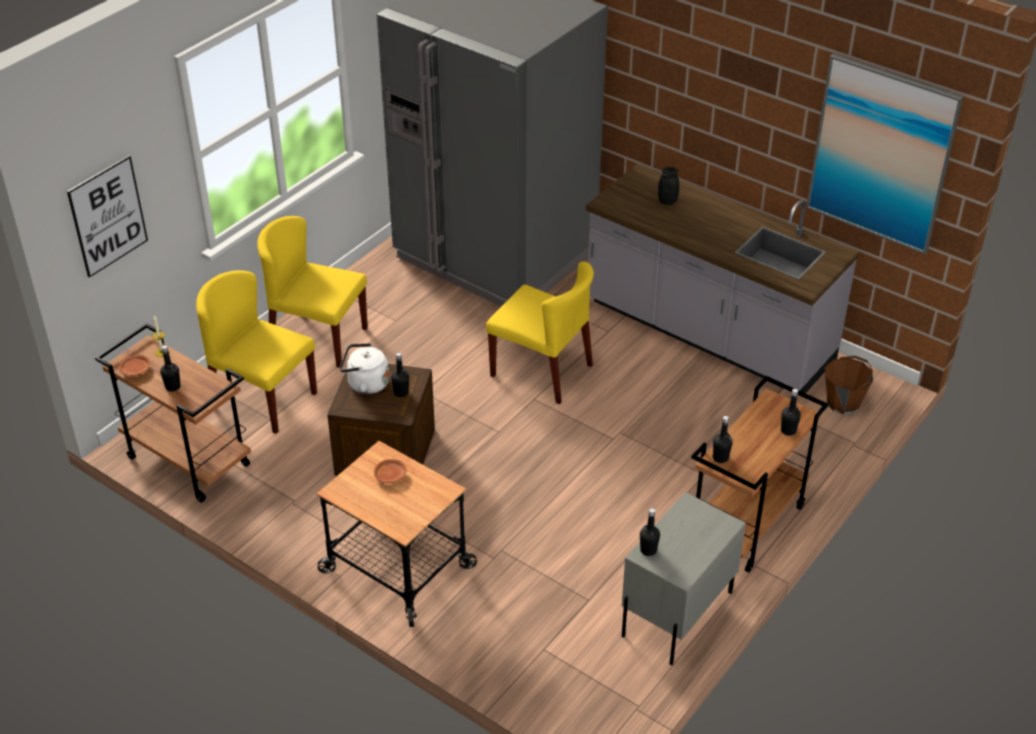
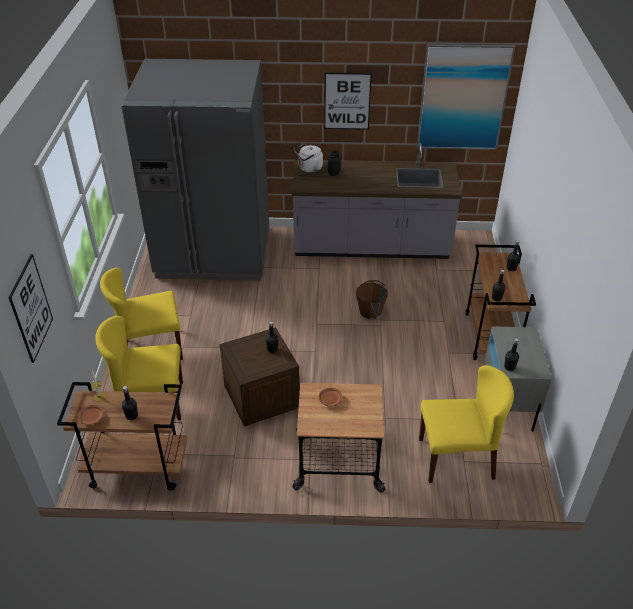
camera: 35 degrees left, 0 degrees up
(365, 384) = (244, 355): white kettle -> white kettle (309, 169)
(542, 371) = (305, 306): yellow chair -> yellow chair (456, 458)
(716, 102) = (347, 101): none -> picture
(843, 403) = (470, 253): brown bucket -> brown bucket (370, 312)

